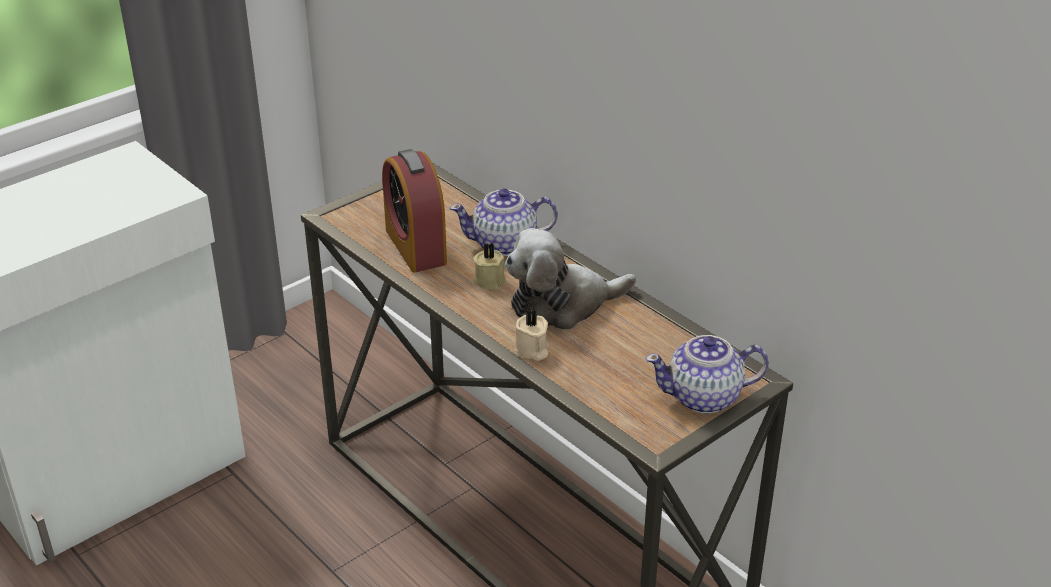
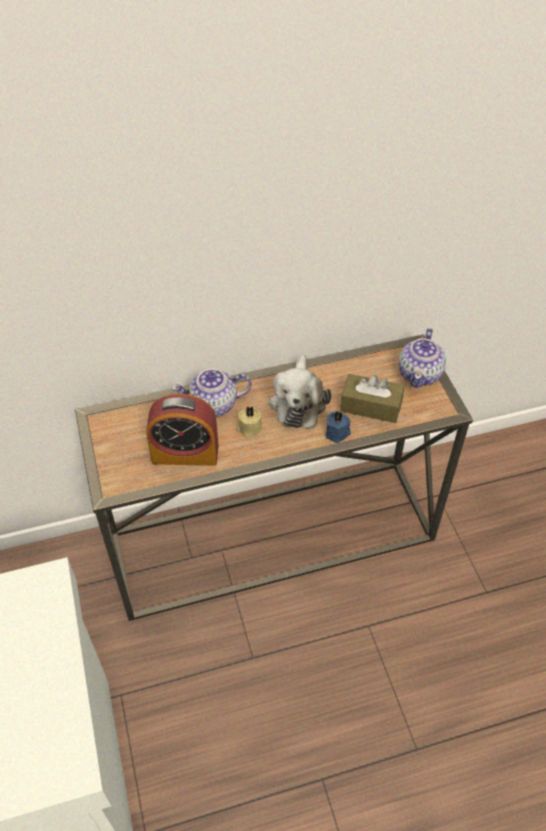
camera: 65 degrees left, 15 degrees up
(505, 244) = (214, 405): teapot -> teapot turned 60 degrees clockwise
(531, 350) = (338, 433): beige candle -> blue candle
(603, 366) = (371, 406): none -> brown tissue box

